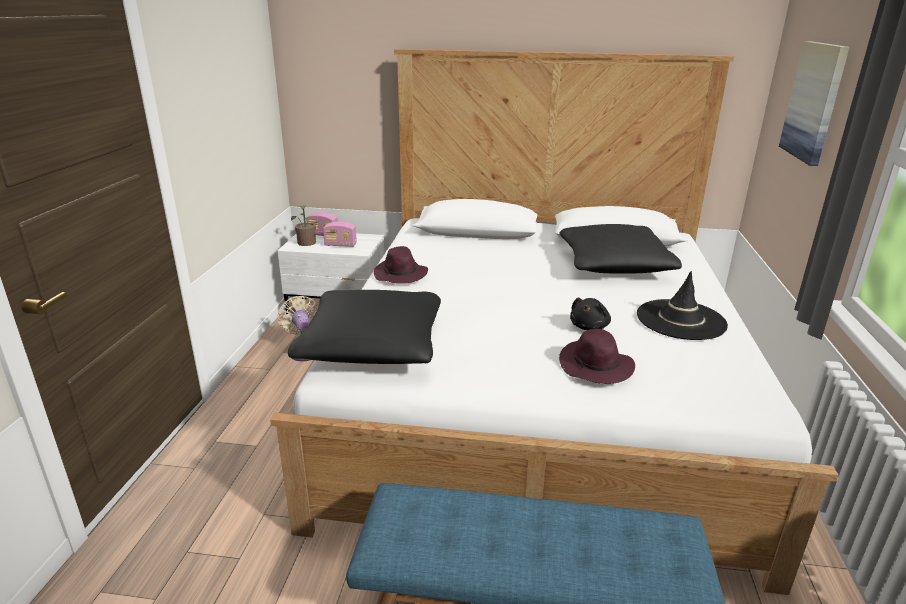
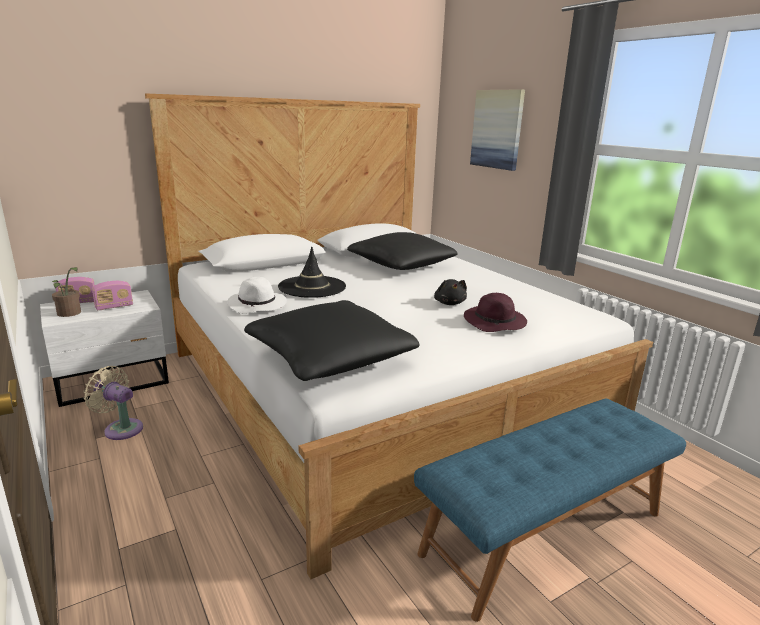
camera: 40 degrees left, 5 degrees down
(401, 275) = (258, 305): purple hat -> white hat
(680, 320) = (492, 285): black hat -> black hat (312, 287)

